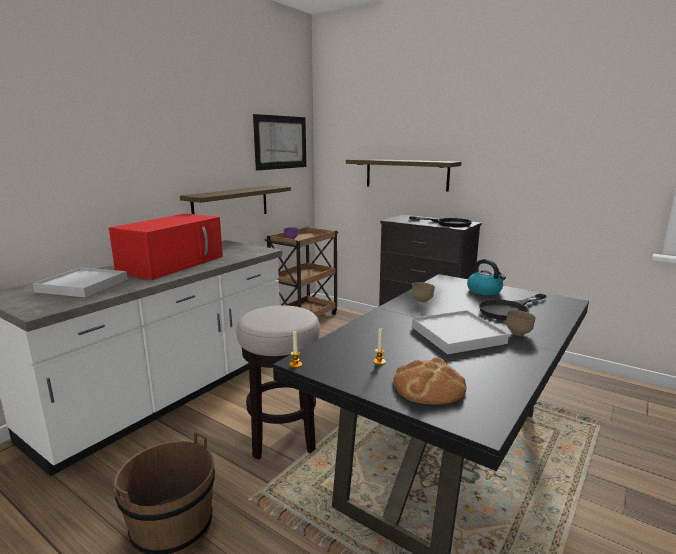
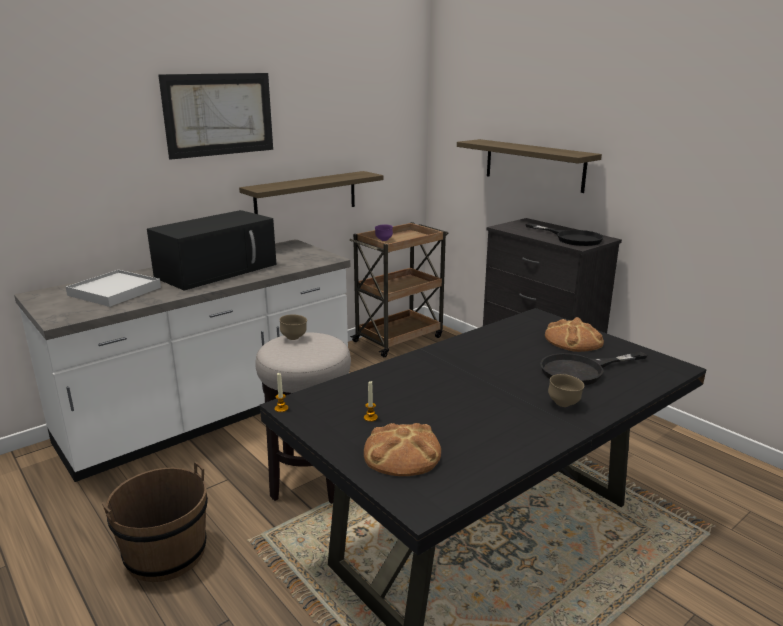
camera: 15 degrees right, 5 degrees up
(173, 264) = (218, 270): red microwave -> black microwave
(281, 142) = (378, 116): picture -> picture (219, 114)
(422, 301) = (481, 346): brown bowl -> brown bowl (294, 338)
(458, 335) = (487, 396): white tray -> none
(485, 291) = (574, 339): kettle -> bread

